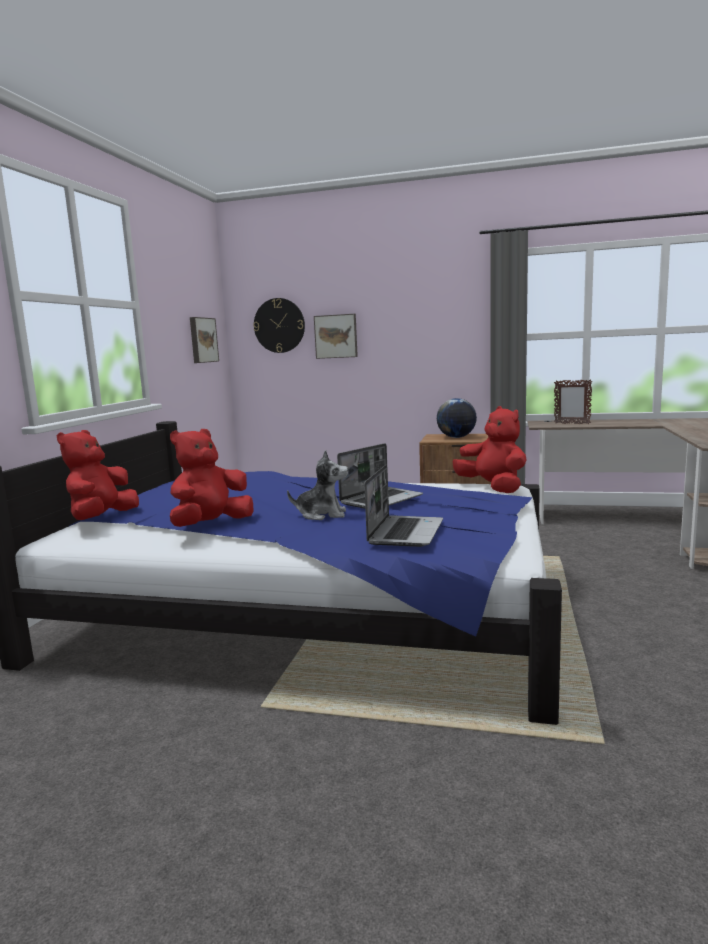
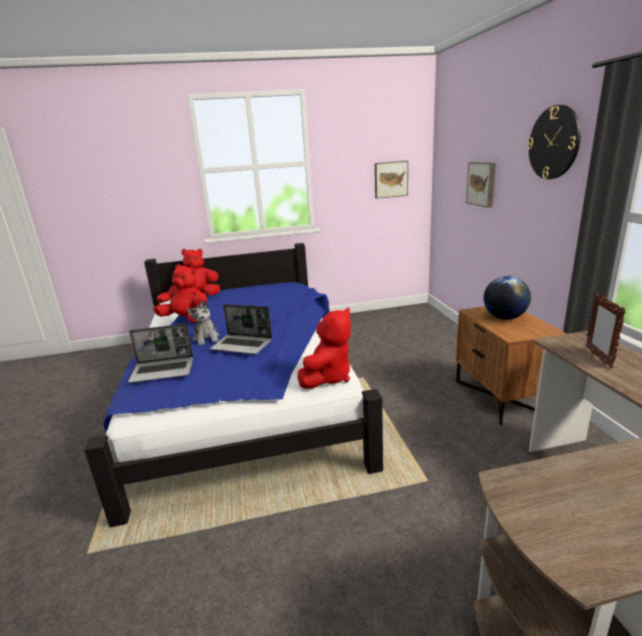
camera: 65 degrees right, 10 degrees up
(279, 325) = (454, 168): wall clock -> wall clock (554, 143)

